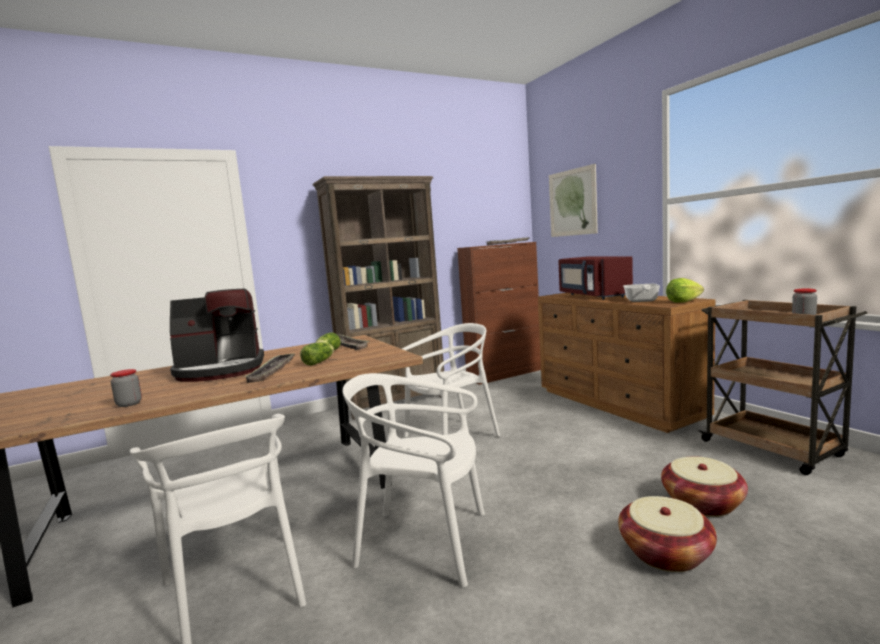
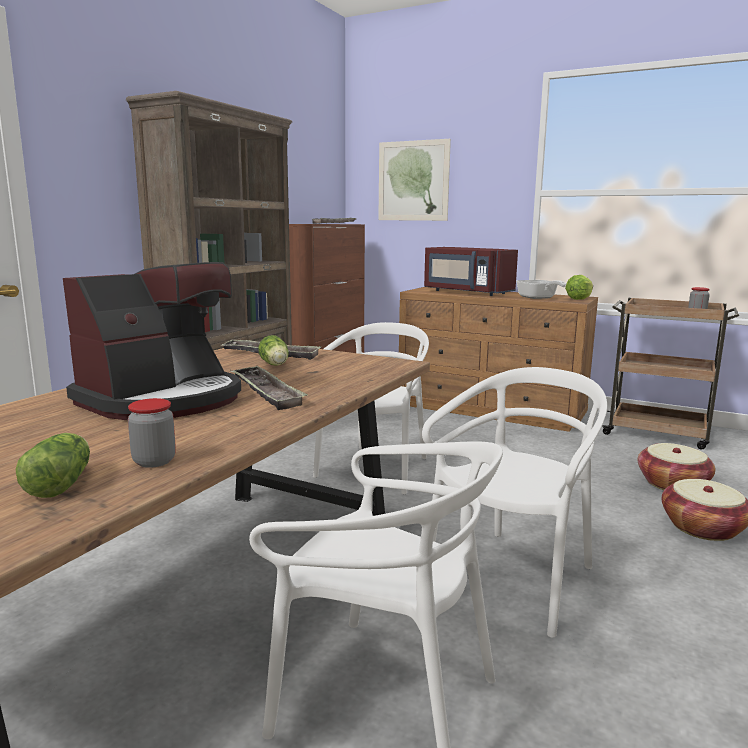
camera: 35 degrees left, 5 degrees up
(320, 362) = (305, 376): lettuce -> lettuce (62, 483)
(424, 542) = (513, 578): white chair -> white chair turned 150 degrees clockwise

